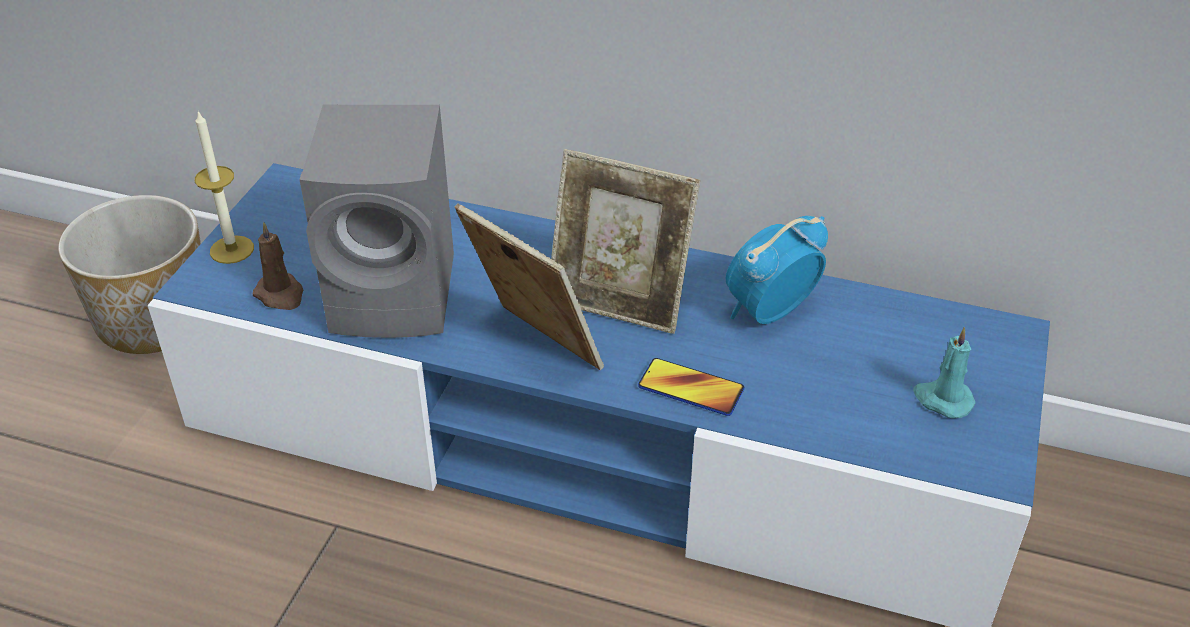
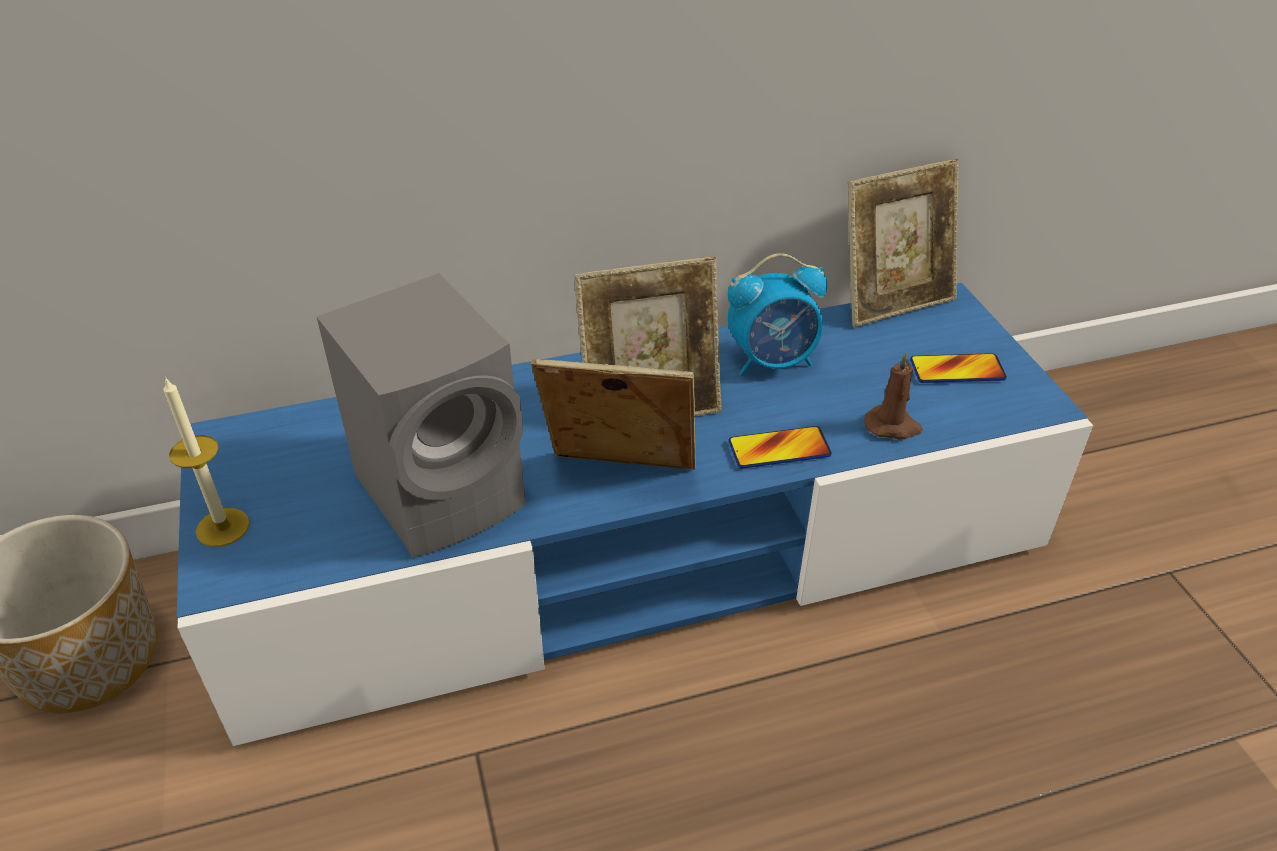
camera: 35 degrees left, 0 degrees up
(280, 295) = (324, 546): brown candle -> brown candle (893, 426)
(768, 312) = (773, 361): alarm clock -> alarm clock turned 120 degrees counterclockwise
(942, 399) = (957, 370): turquoise candle -> phone
(951, 308) = (893, 301): none -> picture frame

